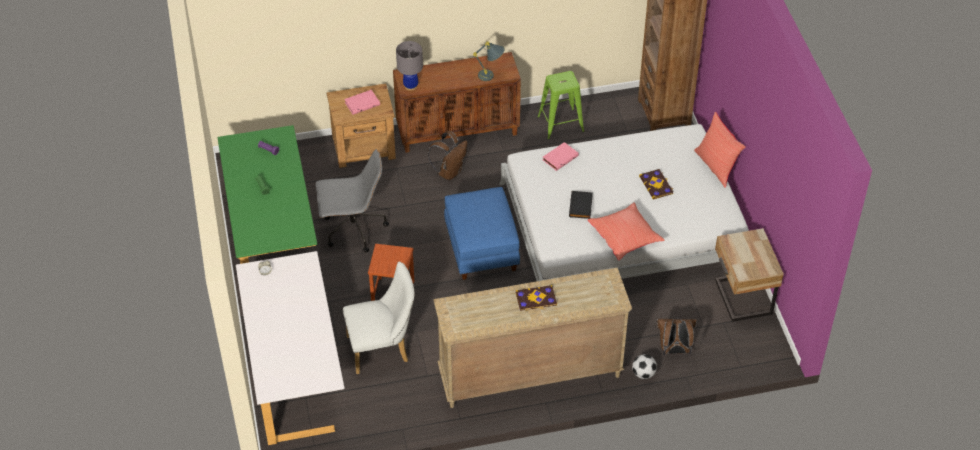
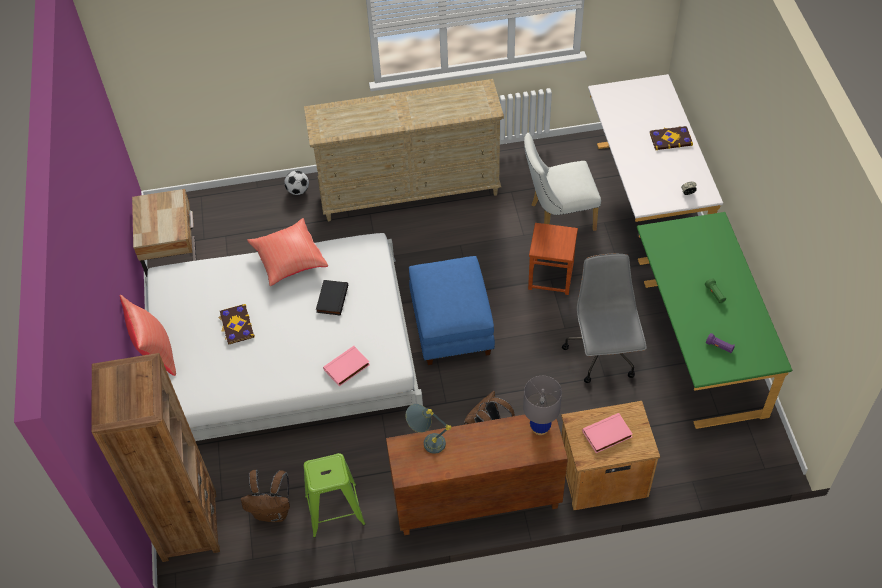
camera: 175 degrees left, 5 degrees up
(353, 229) = (603, 354): grey office chair -> grey office chair turned 90 degrees clockwise
(536, 299) = (399, 114): book -> book (670, 139)
(674, 350) = (262, 212): brown backpack -> brown backpack (273, 511)

